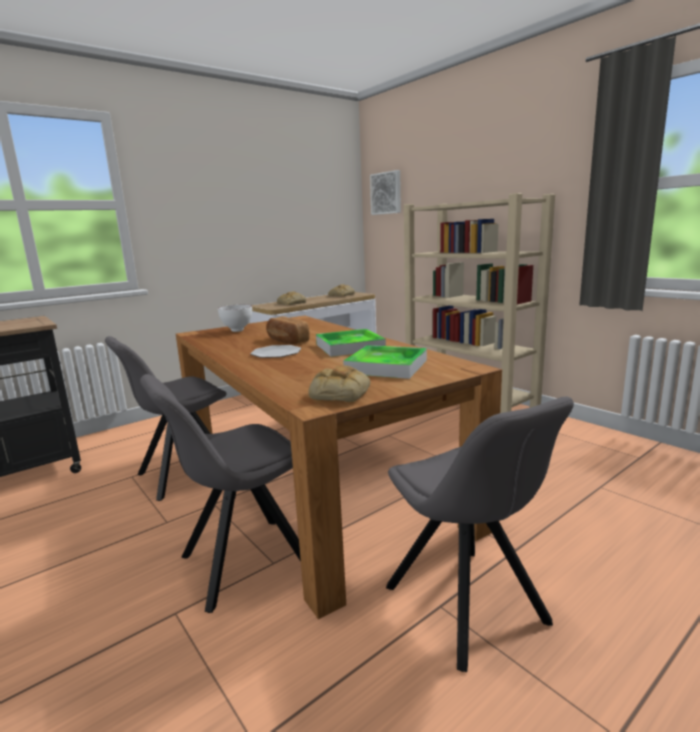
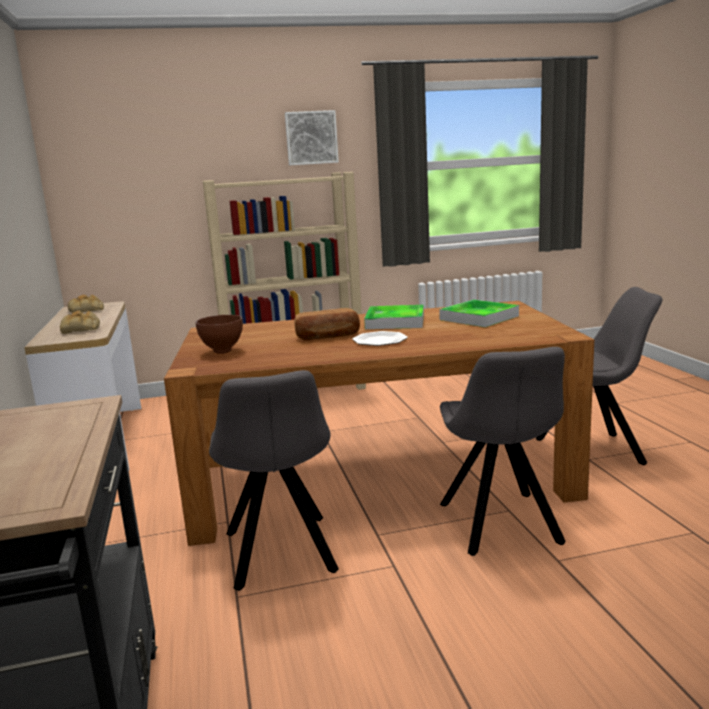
camera: 65 degrees left, 0 degrees up
(236, 330) = (221, 352): white bowl -> brown bowl
(339, 393) = (538, 329): bread -> none
(386, 193) = (98, 165): picture -> picture (311, 138)

